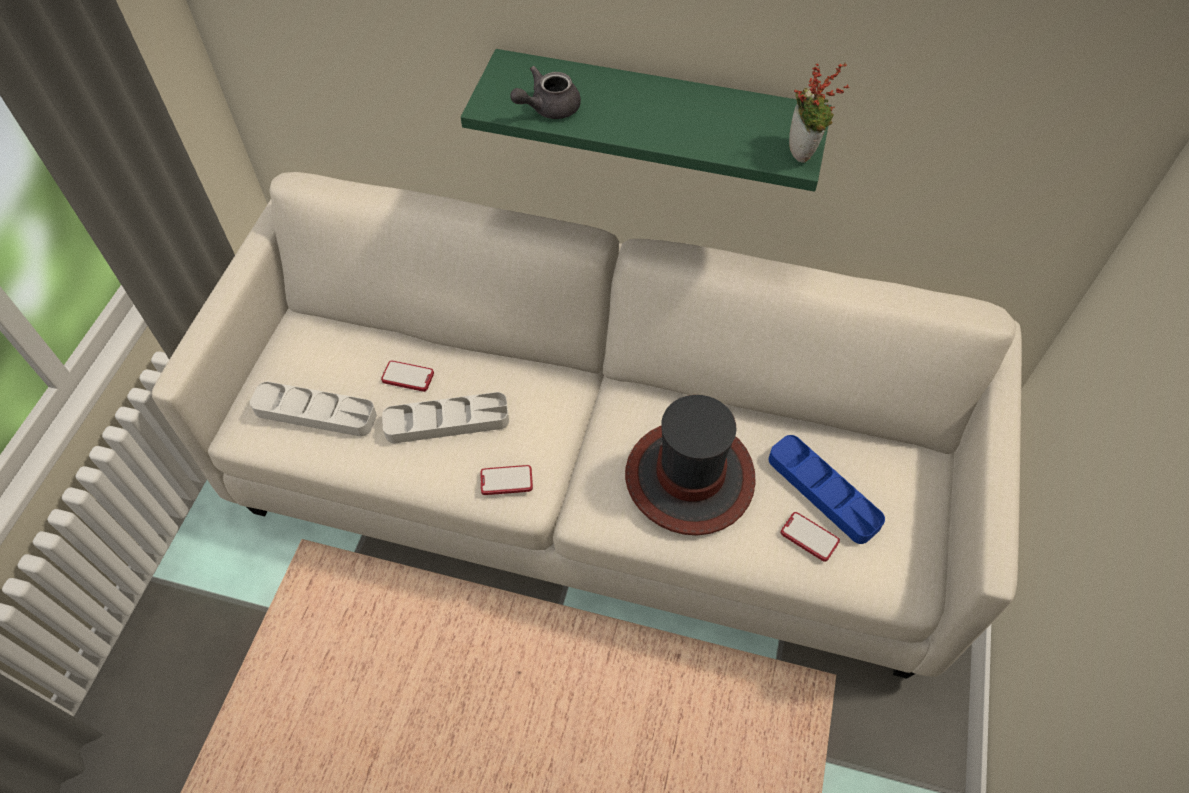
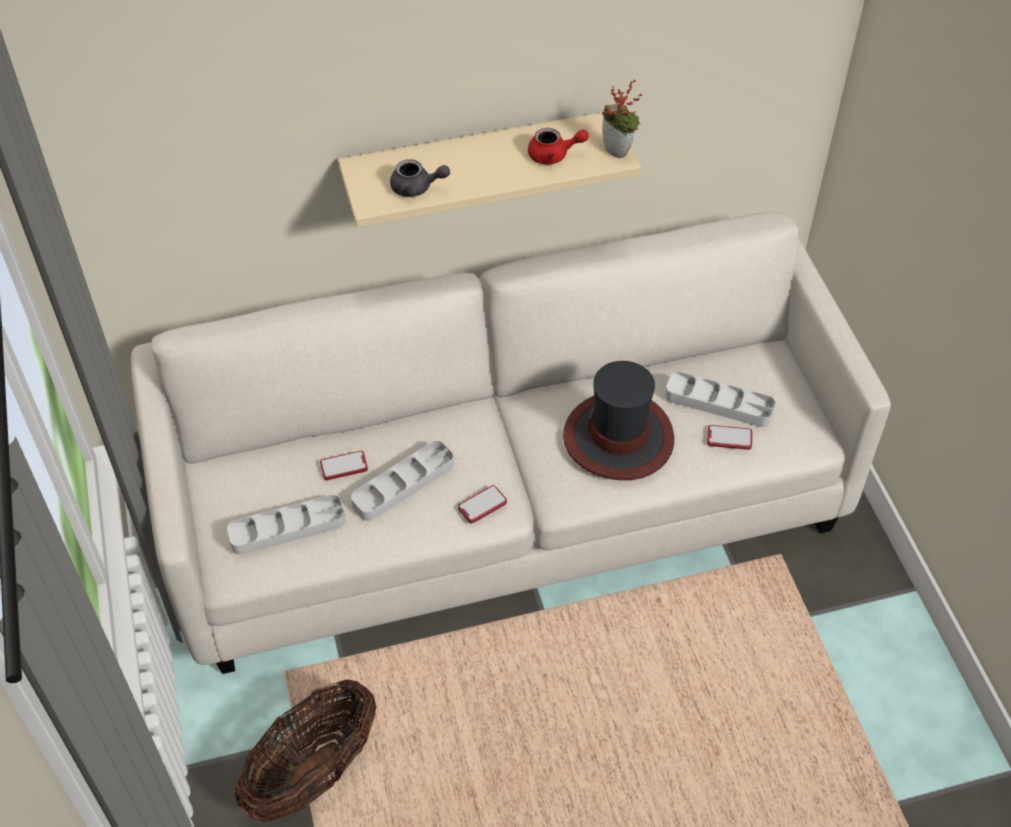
camera: 30 degrees left, 5 degrees down
(260, 649) = (313, 772): none -> basket
(548, 108) = (417, 188): grey teapot -> grey teapot turned 105 degrees counterclockwise
(657, 112) = (478, 162): green shelf -> beige shelf
(724, 130) = (554, 155): none -> red teapot
(823, 492) = (718, 403): blue tray -> grey tray

